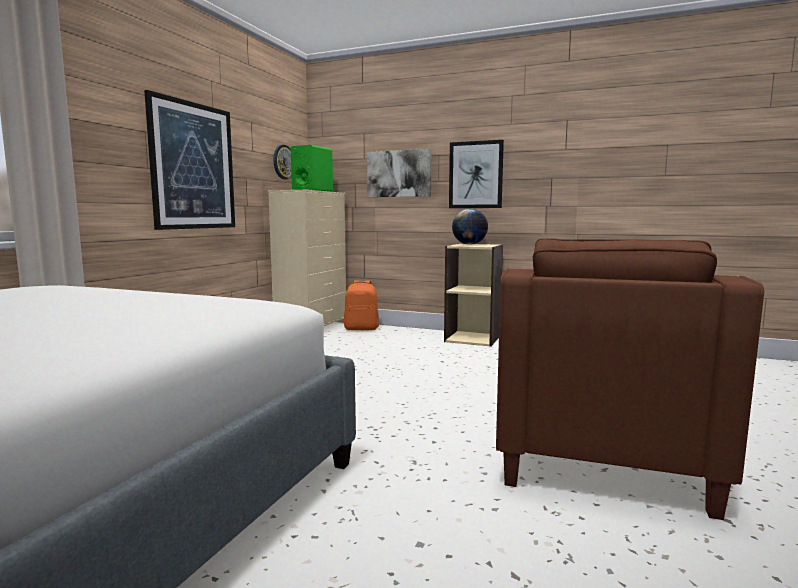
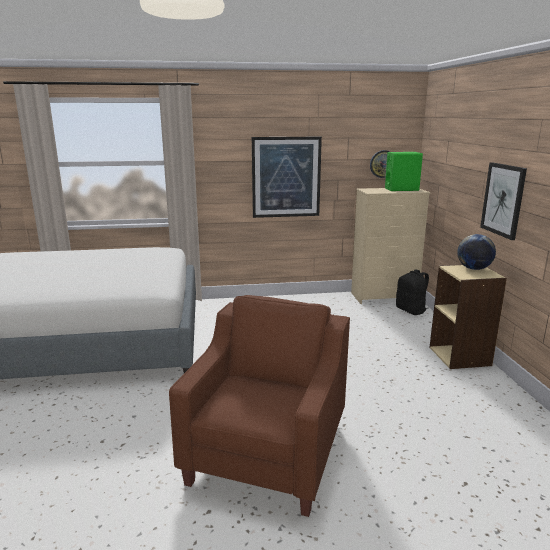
camera: 60 degrees right, 10 degrees up
(361, 329) = (411, 310): orange backpack -> black backpack
(399, 174) = (460, 184): picture -> none
(599, 452) = (268, 453): brown armchair -> brown armchair turned 120 degrees clockwise

